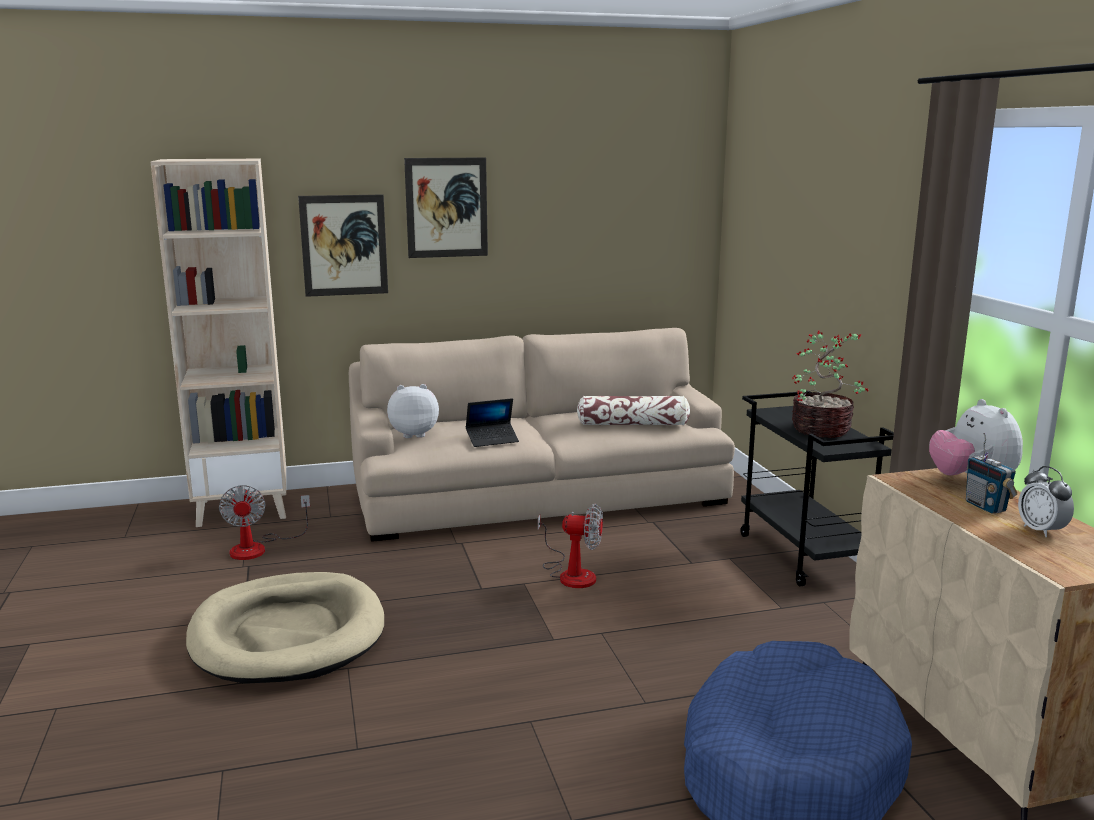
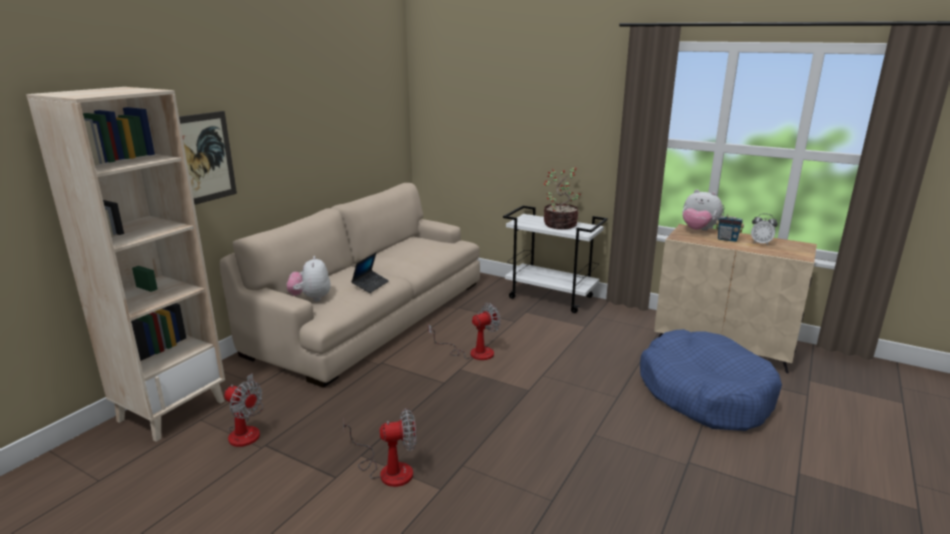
camera: 45 degrees left, 5 degrees up
(288, 634) = (388, 469): beige dog bed -> fan
(414, 434) = (311, 298): plush toy -> plush toy turned 45 degrees counterclockwise
(446, 207) = (267, 117): picture -> none
(633, 424) = (427, 250): pillow -> none
(805, 556) = (551, 297): black cart -> white cart

